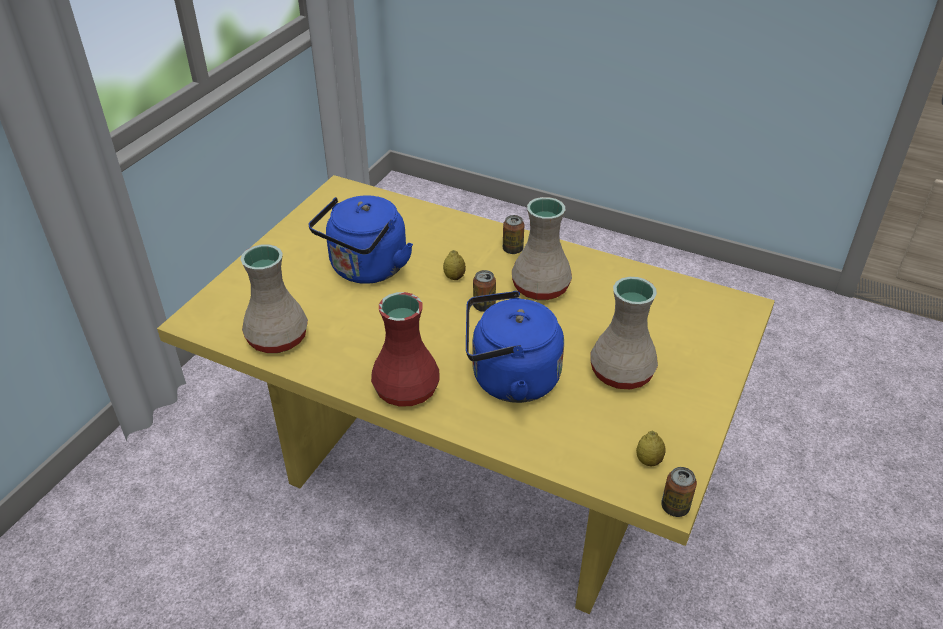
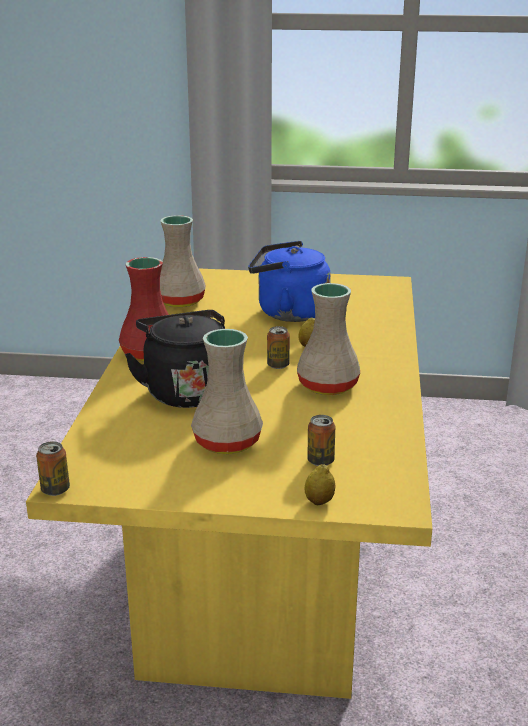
camera: 70 degrees right, 15 degrees down
(509, 379) = (185, 391): blue kettle -> black kettle
(512, 249) = (377, 364): can -> can (320, 461)
(648, 460) = (111, 470): lemon -> lemon (319, 501)

